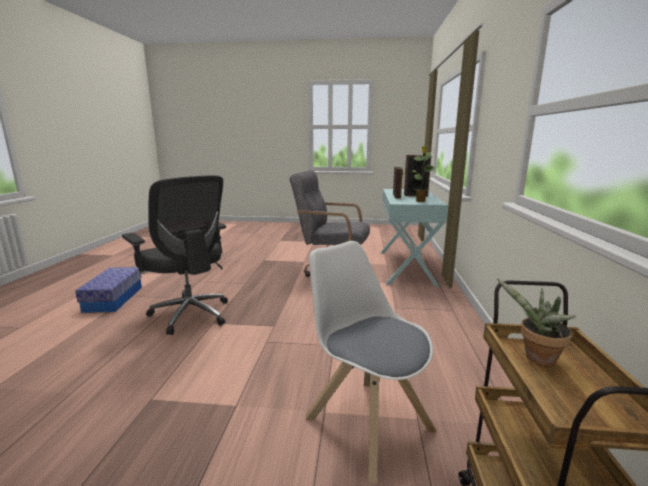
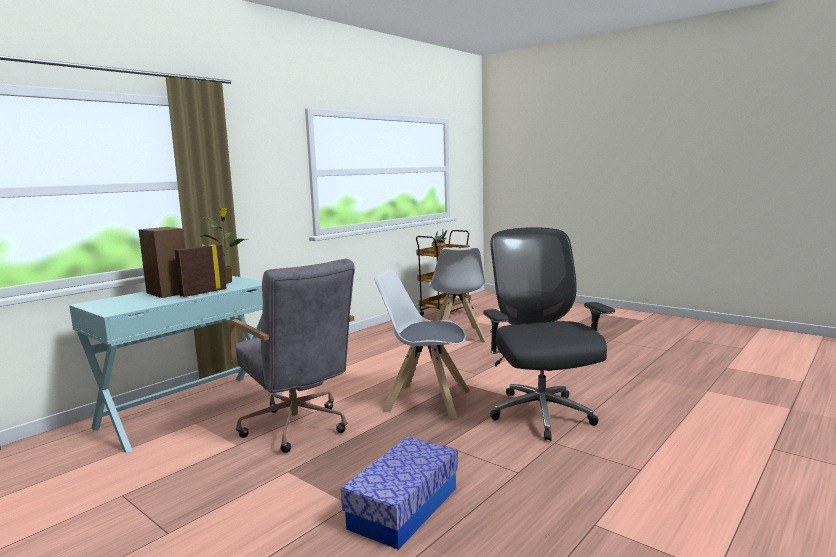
camera: 145 degrees left, 5 degrees down
(113, 299) = (667, 469): storage box -> storage box (404, 508)
(284, 303) = (424, 401): none -> chair

